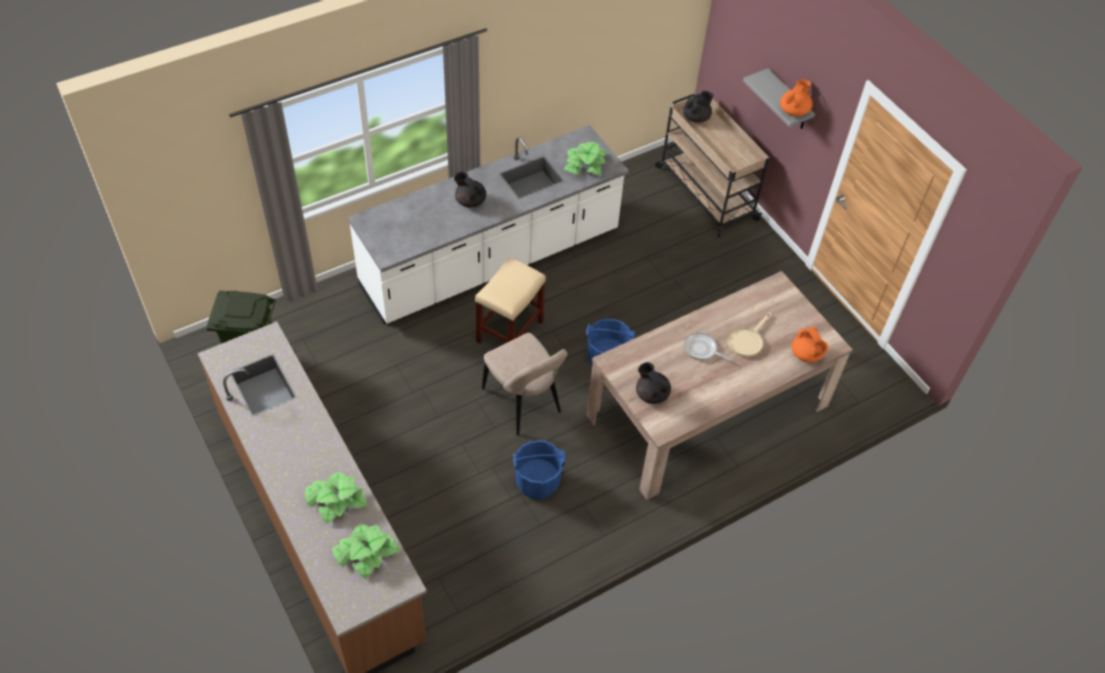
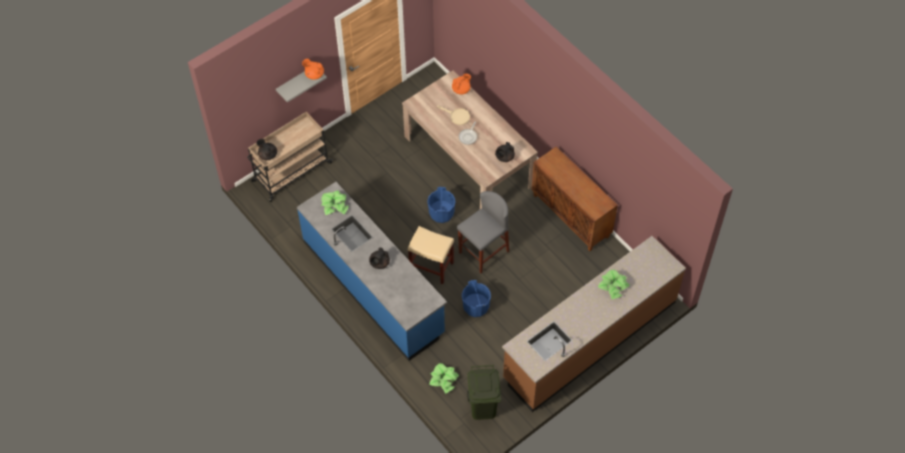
camera: 95 degrees left, 5 degrees up
(365, 552) = (639, 265): potted plant -> potted plant (443, 379)
(491, 260) = (373, 287): white counter -> blue counter
(523, 403) = (483, 252): beige chair -> grey stool
(537, 482) = (535, 237): blue bucket -> blue bucket (476, 306)
(572, 546) = (571, 216): none -> brown cabinet

